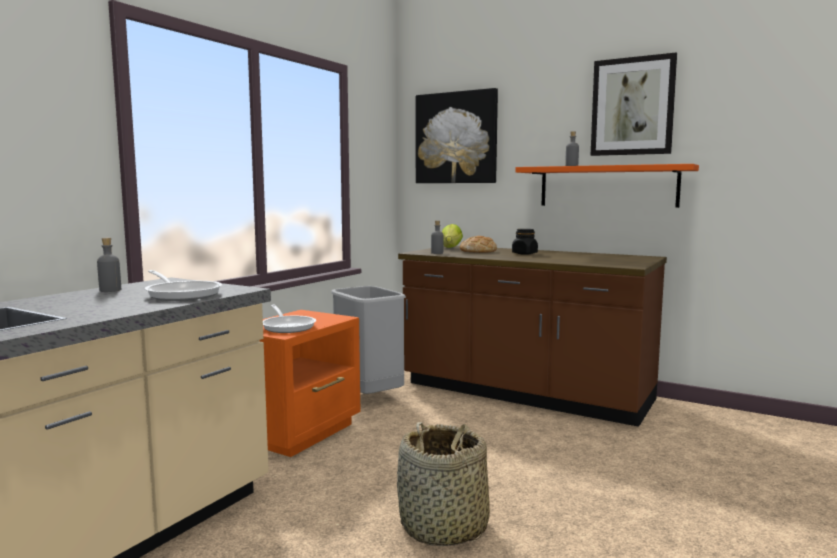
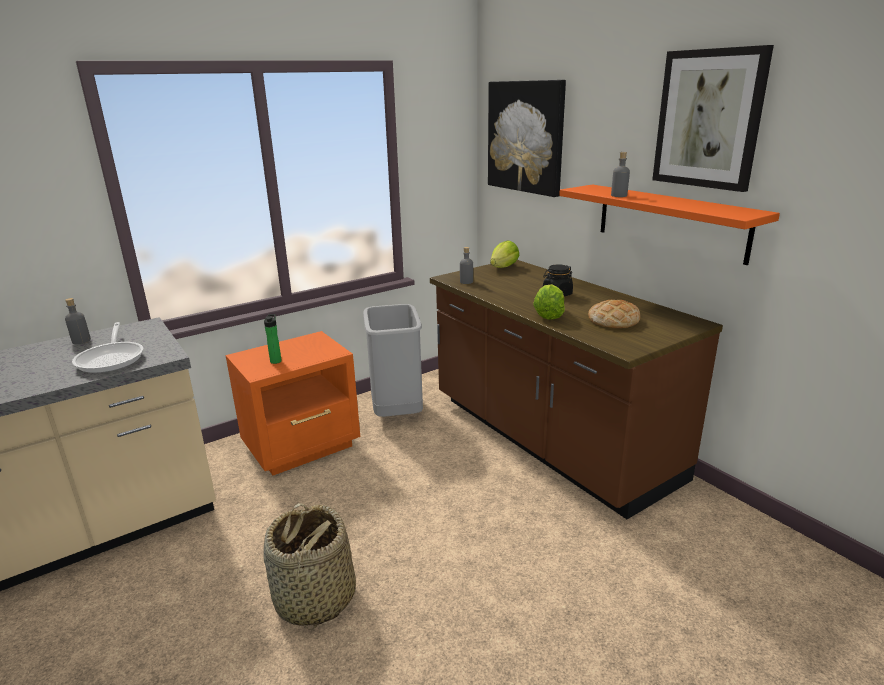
camera: 25 degrees right, 15 degrees up
(288, 326) = (276, 360): frying pan -> bottle
(478, 251) = (517, 281): bread -> bread (613, 320)
(541, 259) = (549, 315): none -> lettuce

